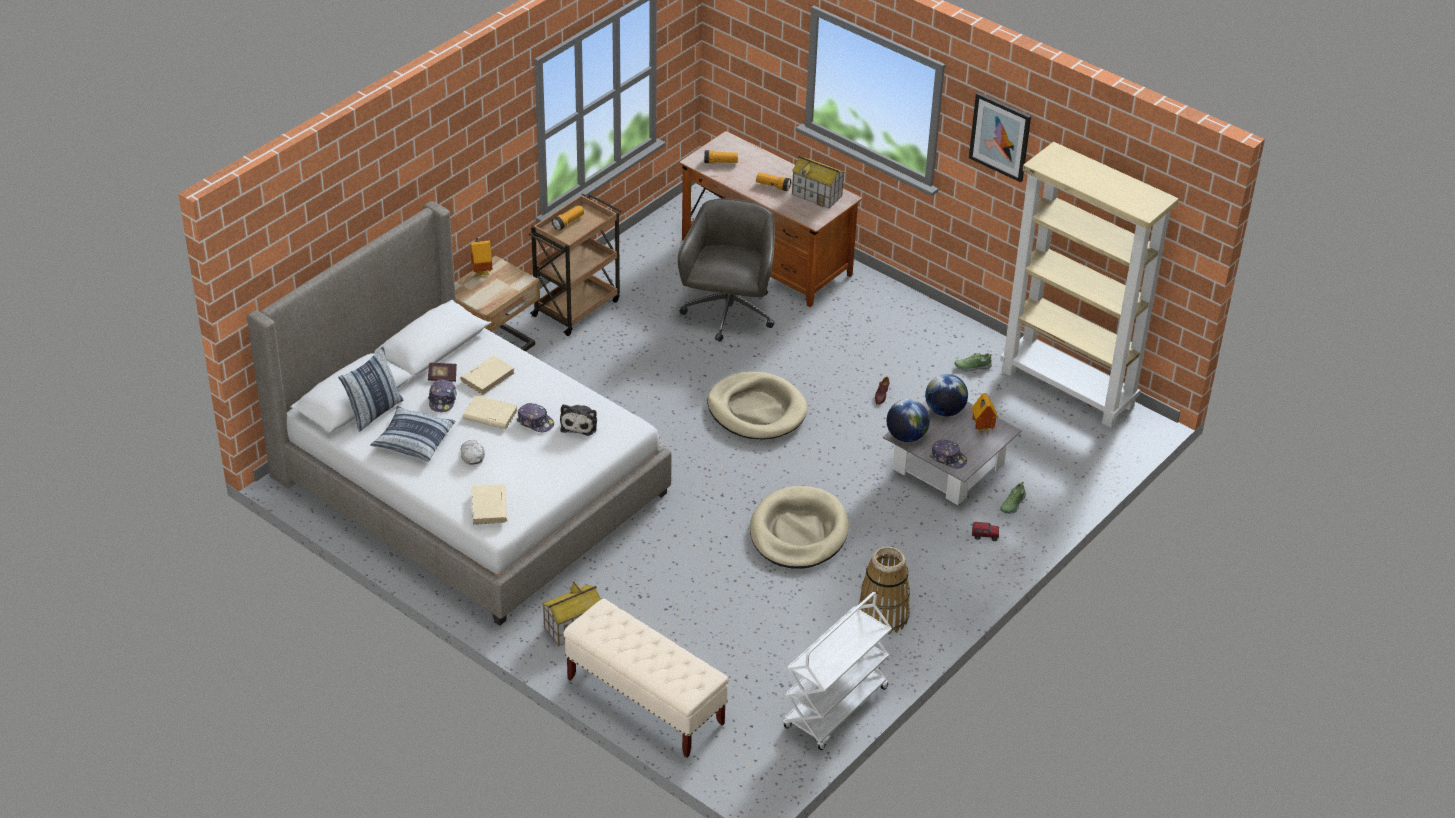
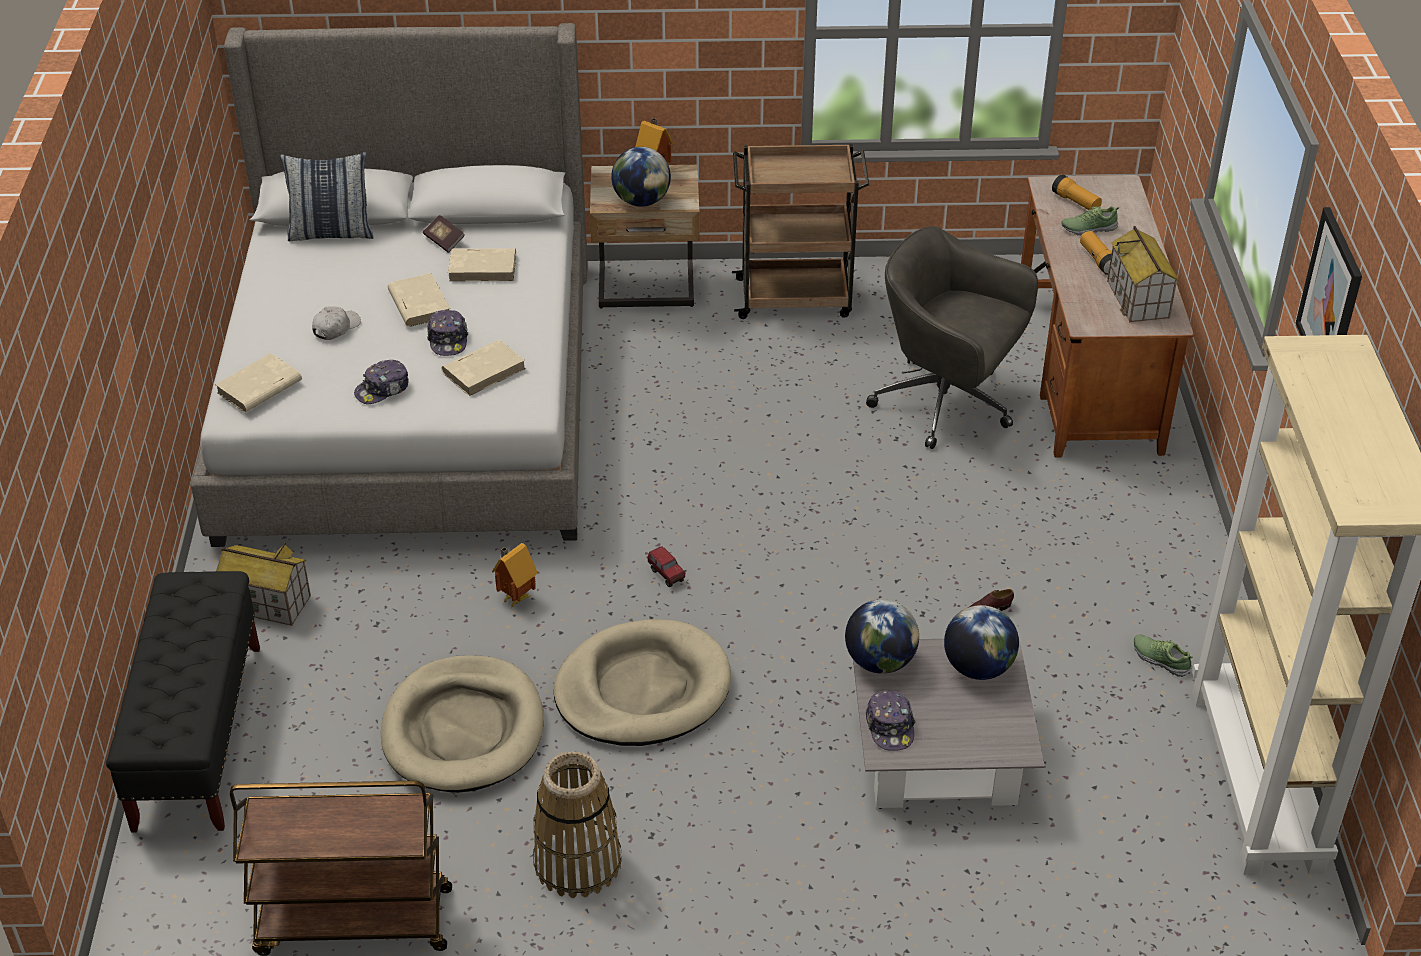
camera: 50 degrees right, 0 degrees up
(413, 440) = (316, 280): pillow -> none
(442, 400) = (405, 261): cap -> cap (383, 389)
(502, 292) = (641, 201): none -> globe
(568, 222) = (796, 166): flashlight -> none
(580, 424) = (484, 370): plush toy -> beige book
(645, 701) = (198, 736): beige bench -> black bench
(728, 314) = (947, 404): grey office chair -> grey office chair turned 120 degrees counterclockwise
(756, 410) = (813, 524): beige dog bed -> beige dog bed (464, 729)
(835, 709) = (352, 922): white cart -> brown cart
(981, 430) = (988, 726): toy house -> toy house (515, 598)
(985, 536) = (850, 873): toy truck -> toy truck (666, 575)
(1012, 504) = (949, 863): shoe -> shoe (1088, 228)

